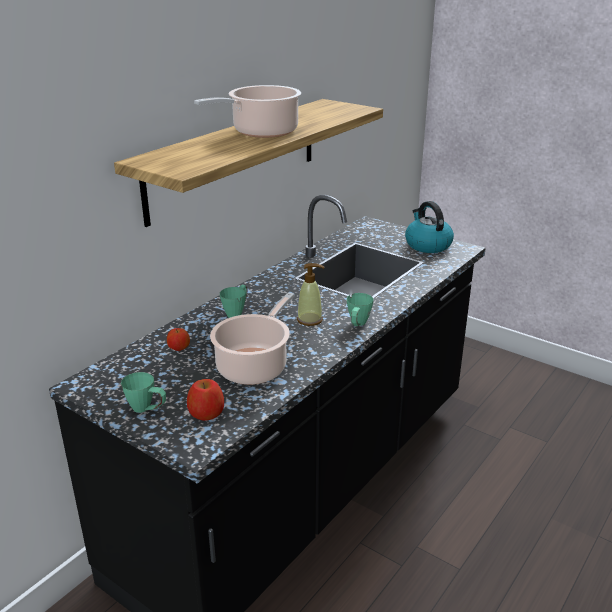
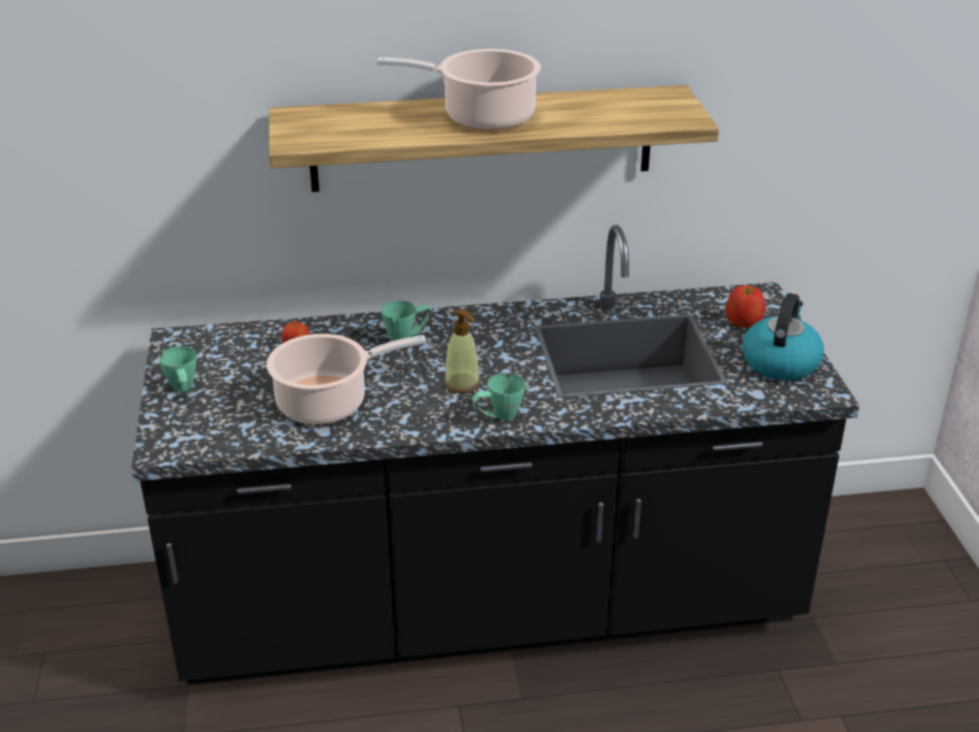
camera: 45 degrees right, 5 degrees up
(206, 412) = (219, 422): apple -> apple (744, 320)

